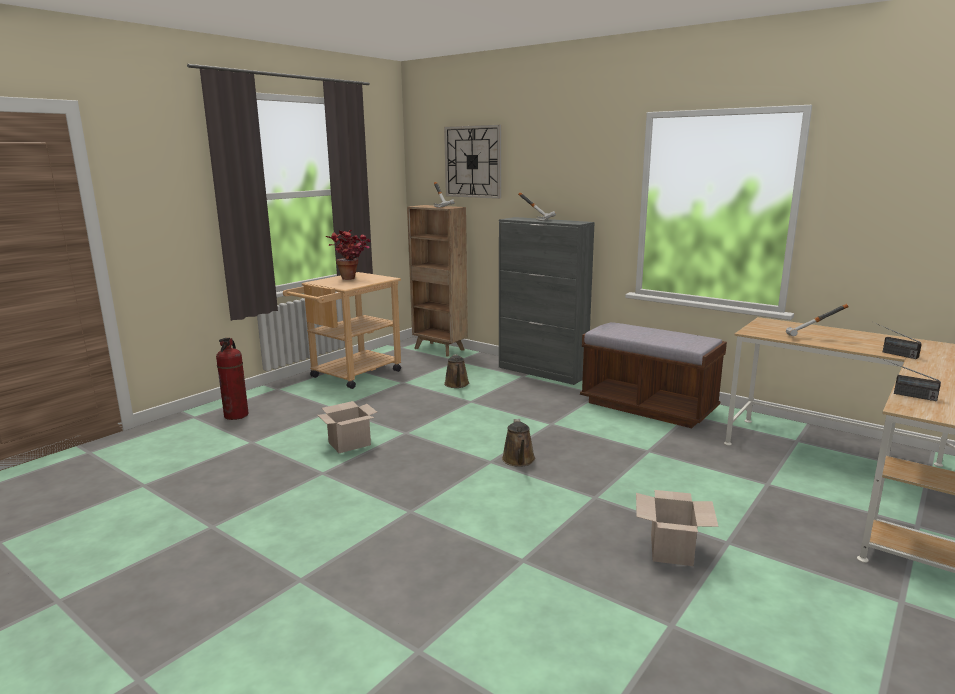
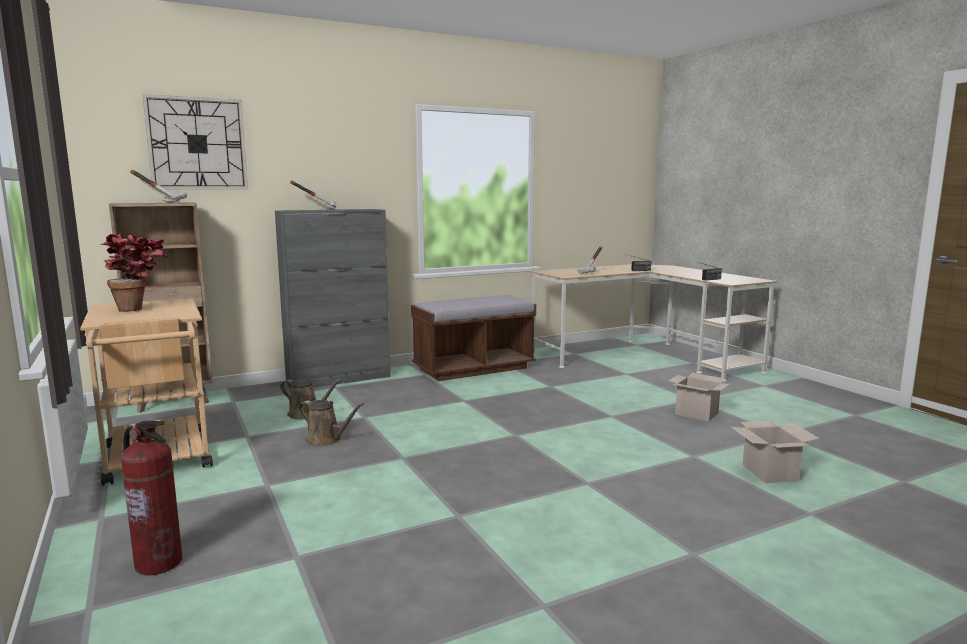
camera: 65 degrees left, 5 degrees down
(350, 443) = (393, 490): cardboard box -> cardboard box (768, 472)
(519, 460) = (525, 425): brown watering can -> brown watering can (326, 440)

